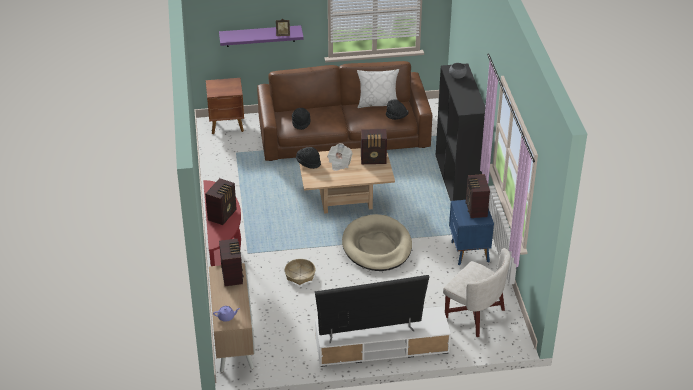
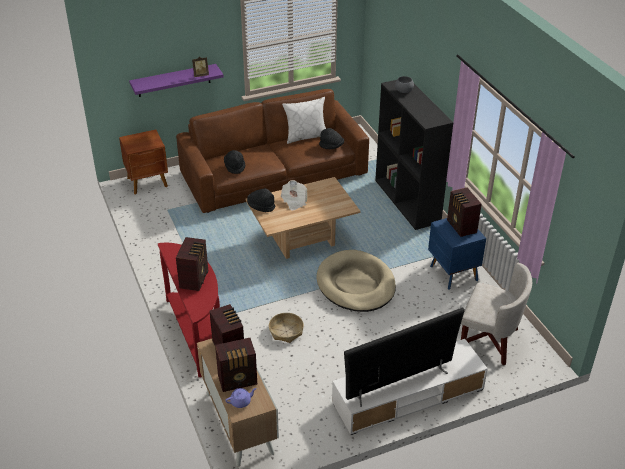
camera: 15 degrees left, 0 degrees up
(374, 160) = (329, 192): radio -> radio (238, 380)

